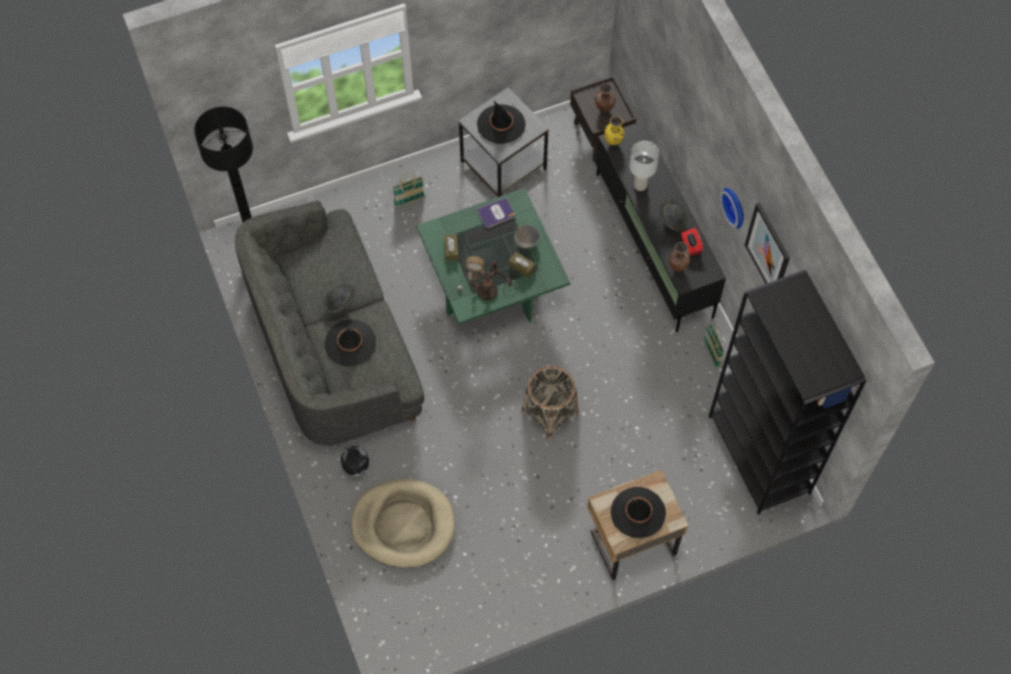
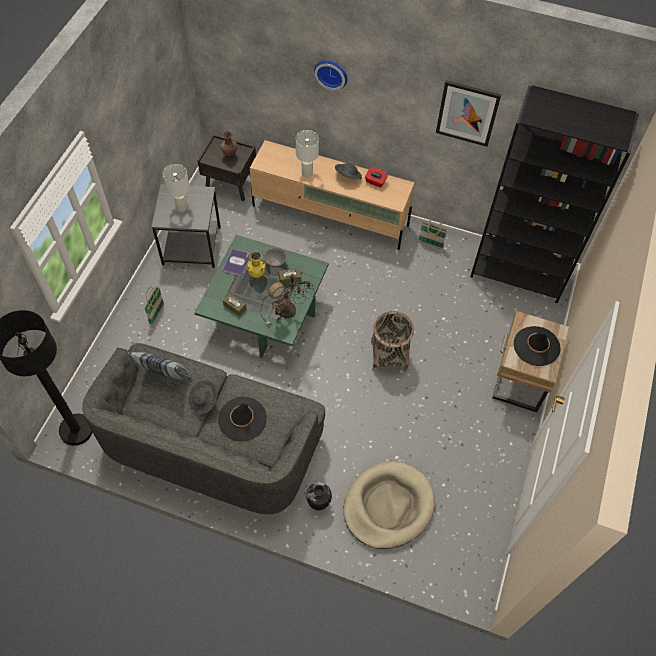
camera: 50 degrees left, 5 degrees down
(334, 257) = (165, 376): none -> pillow
(501, 124) = (182, 207): black hat -> white table lamp
(613, 142) = (263, 164): yellow vase -> yellow vase (257, 276)
(654, 245) = (331, 216): black tv stand -> beige tv stand
(677, 267) = (382, 198): brown vase -> none
(735, 206) = (411, 111): wall clock -> wall clock (331, 73)

